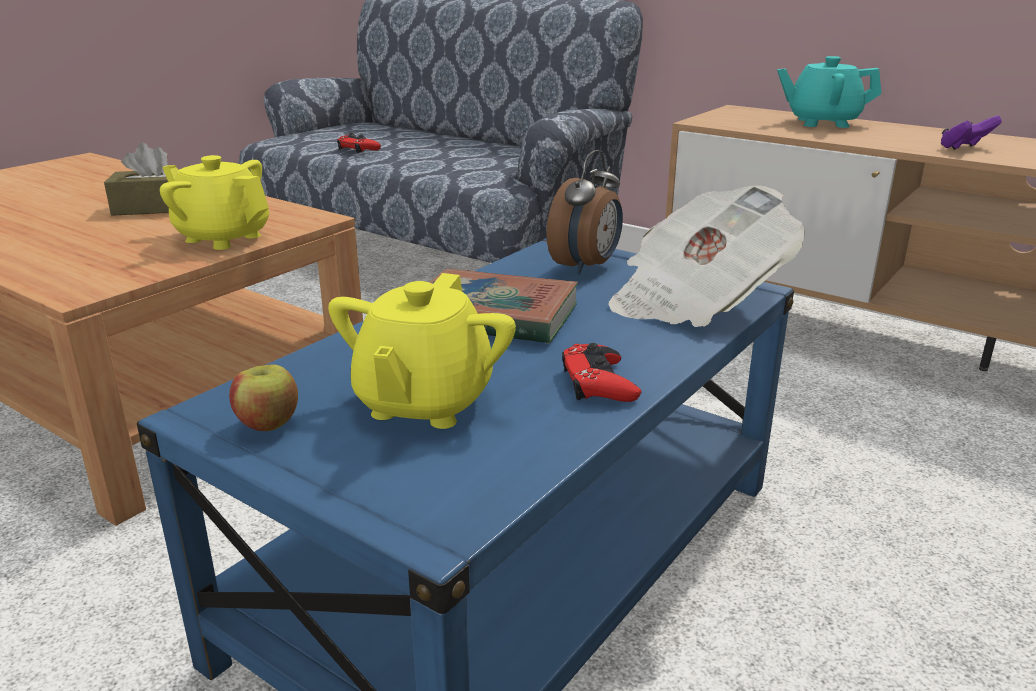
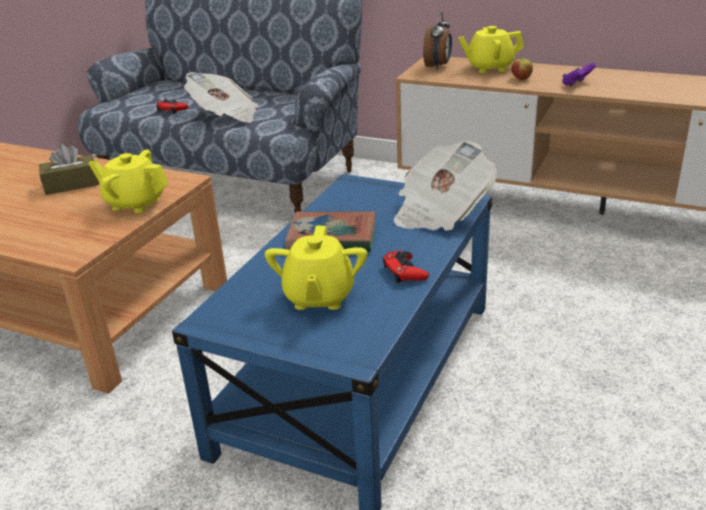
camera: 10 degrees left, 5 degrees up
(267, 424) = (244, 321): apple -> apple (521, 78)
(424, 160) = (225, 115): none -> newspaper
(586, 267) = (371, 196): alarm clock -> alarm clock (438, 66)
(822, 123) = (489, 68): turquoise teapot -> yellow teapot

